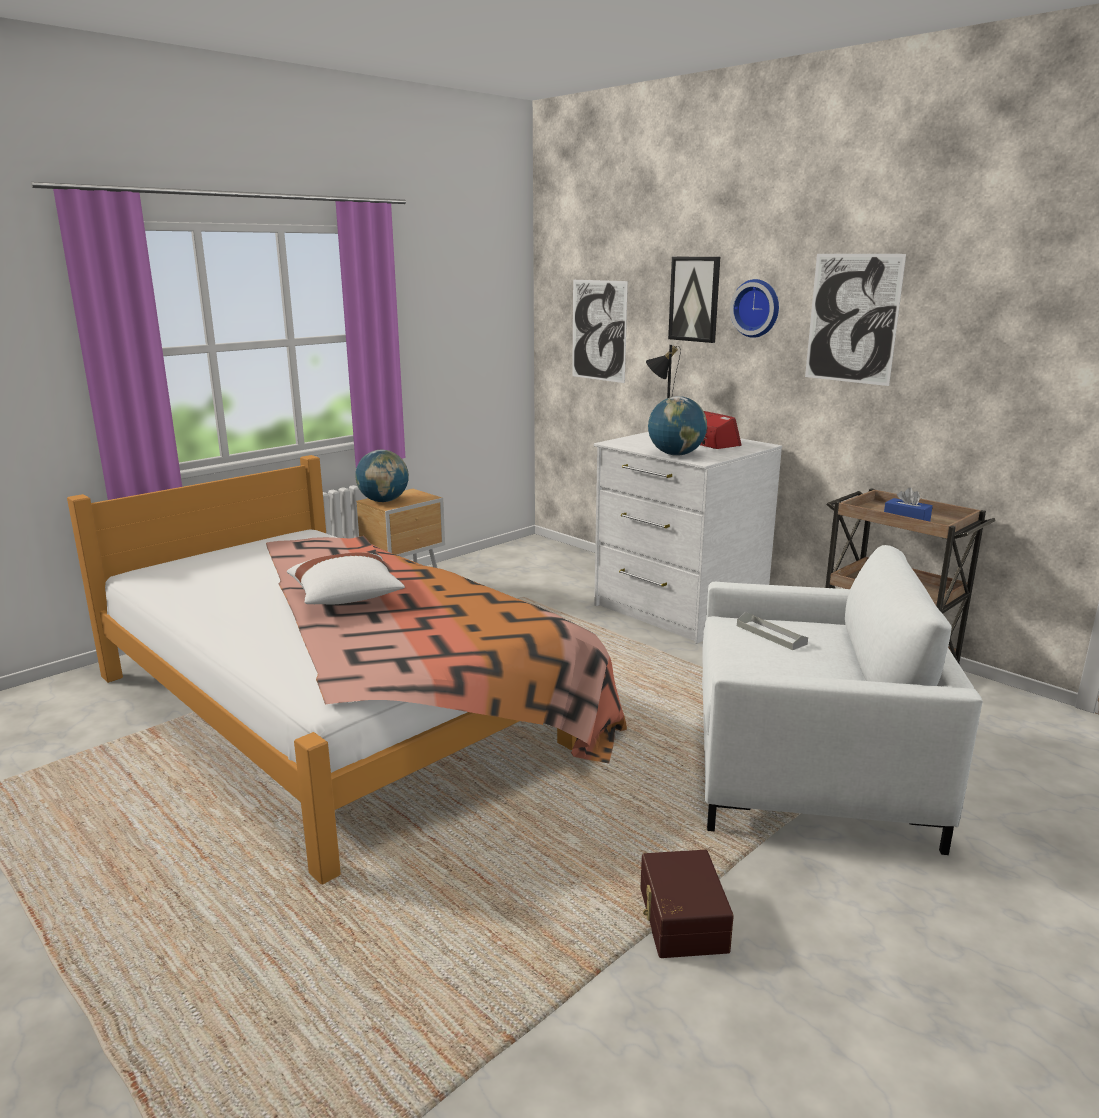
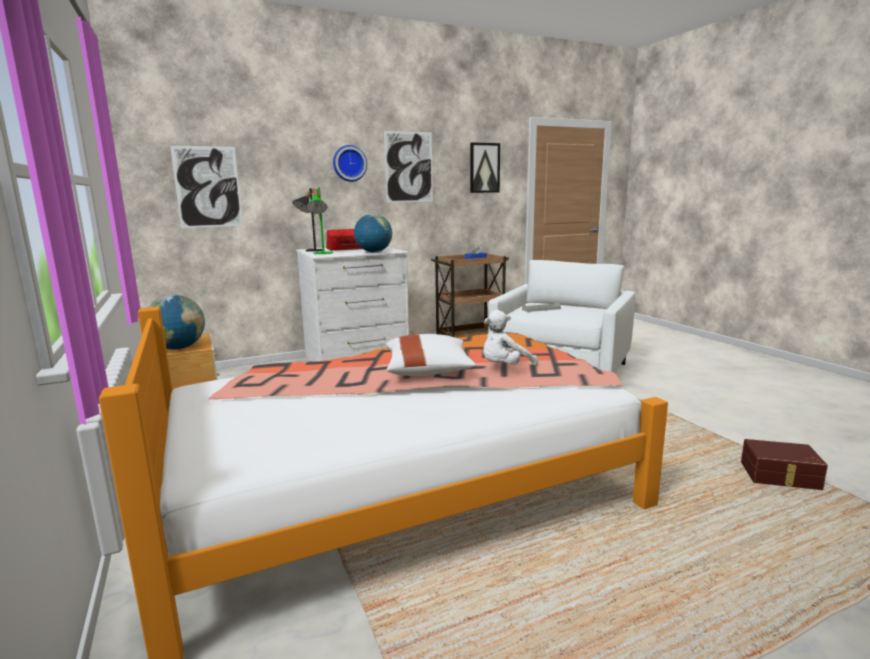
camera: 70 degrees left, 5 degrees down
(373, 633) = (505, 368): none -> white plush toy
(636, 440) = (322, 253): none -> green table lamp
(680, 919) = (673, 413): brown storage box -> brown storage box (780, 477)
(694, 299) = (300, 159): picture -> picture (484, 168)

